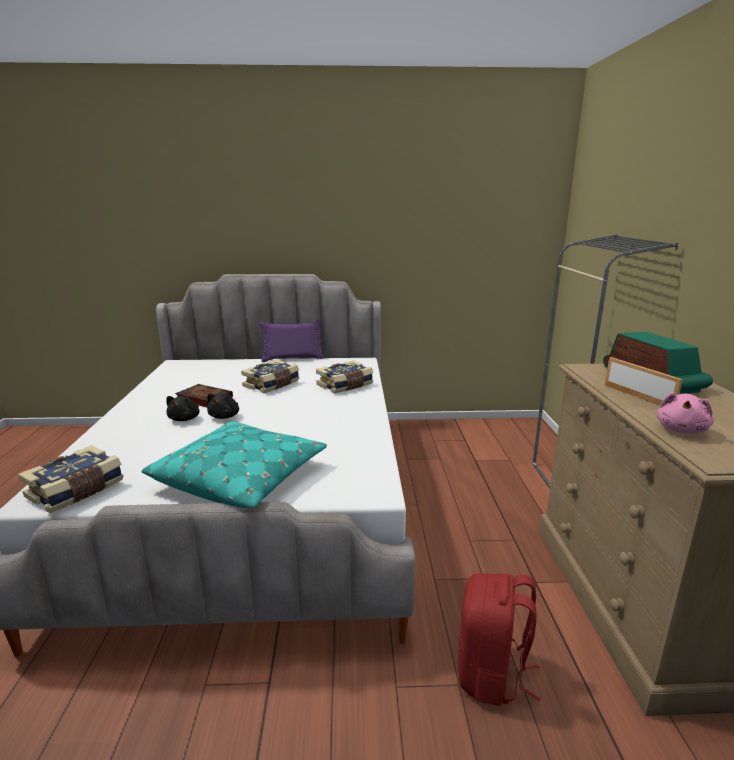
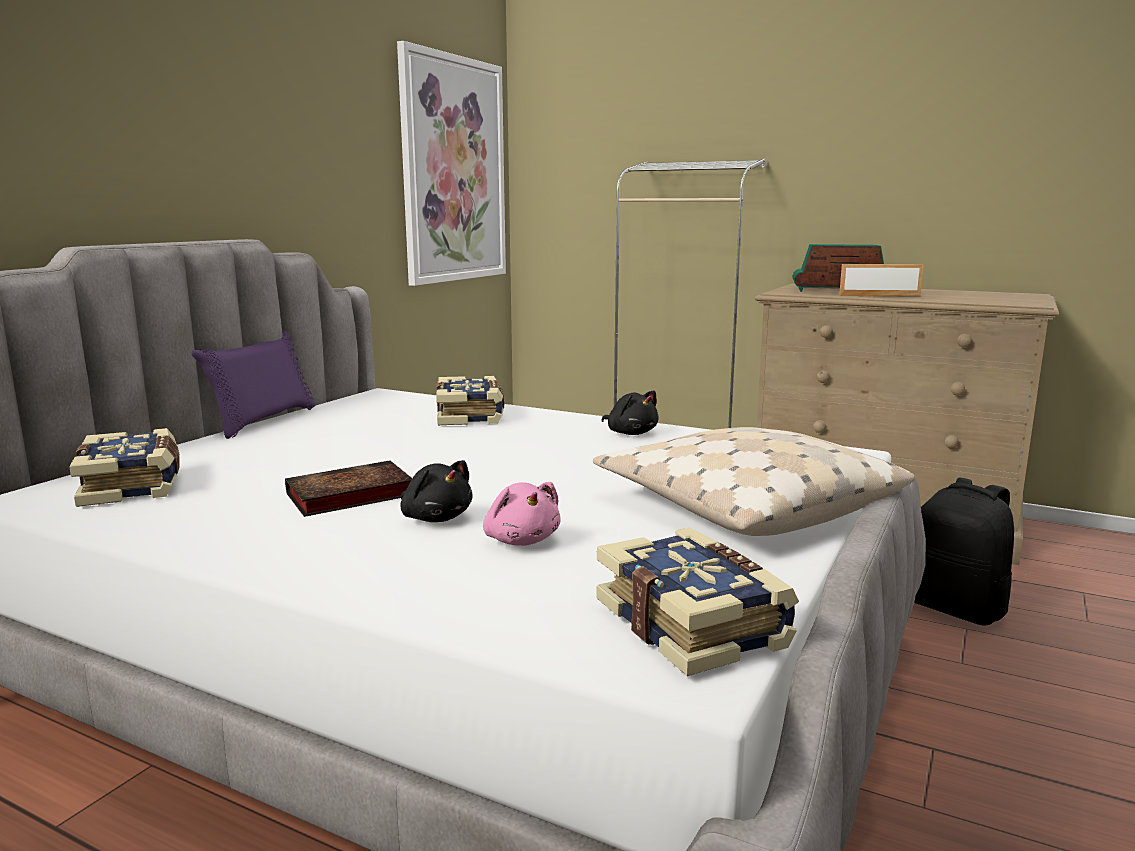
camera: 60 degrees left, 5 degrees down
(225, 416) = (476, 490): black plush toy -> black plush toy (630, 433)
(241, 477) = (745, 506): turquoise pillow -> beige pillow
(272, 385) = (375, 447): book -> book (133, 486)
(491, 674) = (956, 608): red backpack -> black backpack
(495, 233) = (453, 170): none -> picture
(681, 430) = (965, 300): pink plush toy -> pink plush toy (521, 540)

